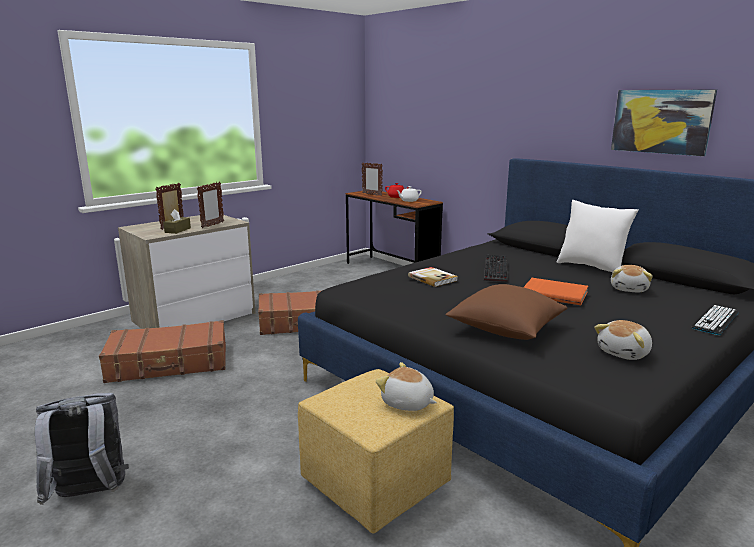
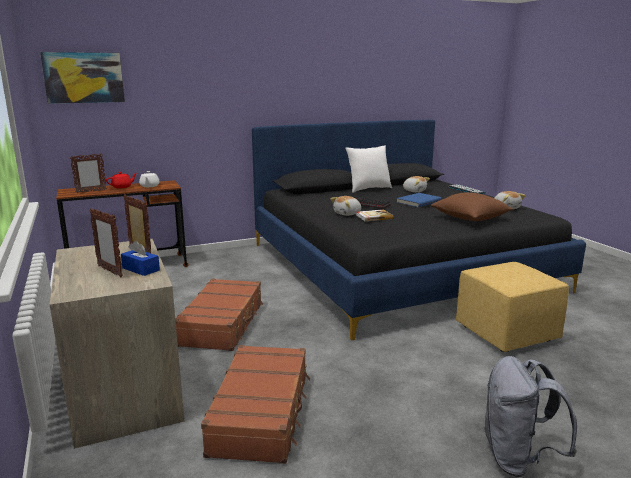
camera: 70 degrees left, 0 degrees up
(177, 230) = (141, 269): brown tissue box -> blue tissue box
(407, 403) = (518, 268): plush toy -> plush toy (347, 214)
(554, 293) = (418, 201): orange book -> blue book
(661, 121) = (350, 90): picture -> picture (84, 77)

